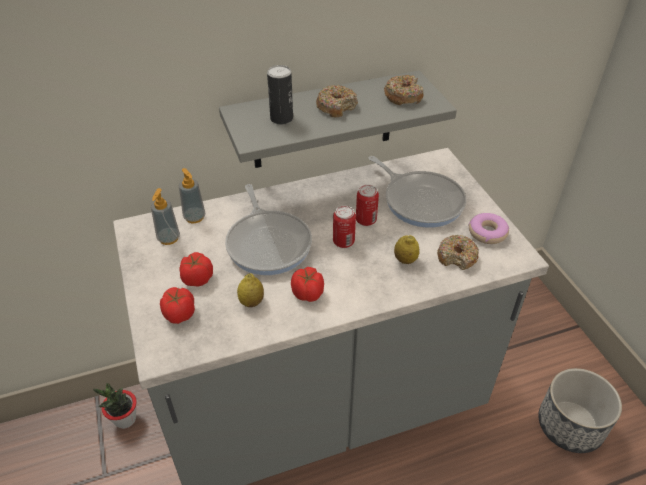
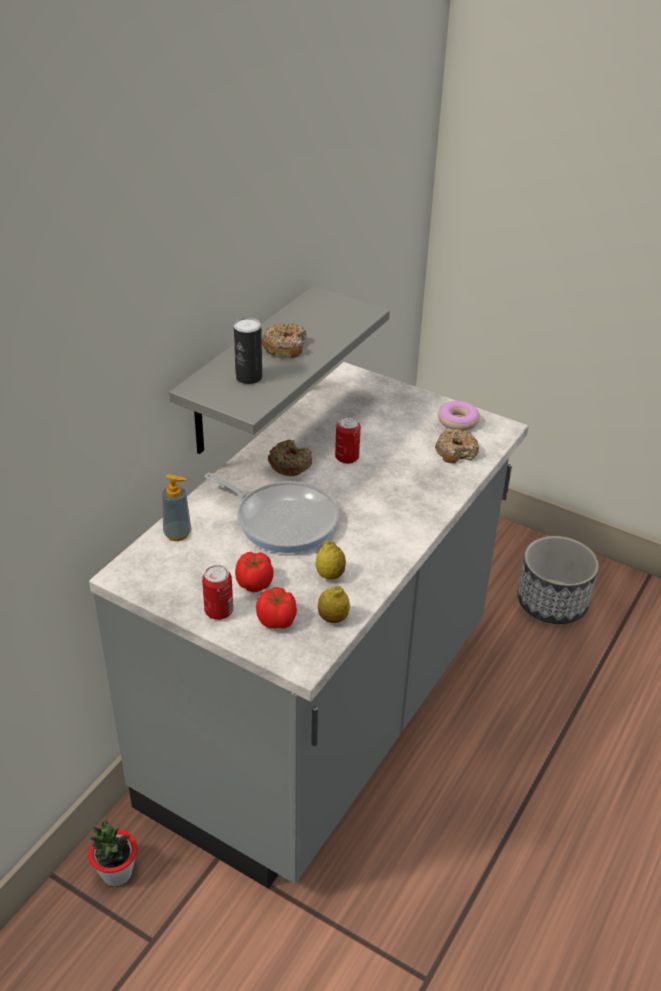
camera: 40 degrees left, 5 degrees down
(168, 238) = (176, 565): soap dispenser -> none
(308, 294) = (371, 542): tomato -> none
(343, 242) = (349, 485): can -> can (219, 611)
(403, 96) = (331, 315): donut -> donut (290, 464)
(405, 260) = (418, 474): lemon -> lemon (333, 618)
(420, 201) = (374, 419): frying pan -> none

